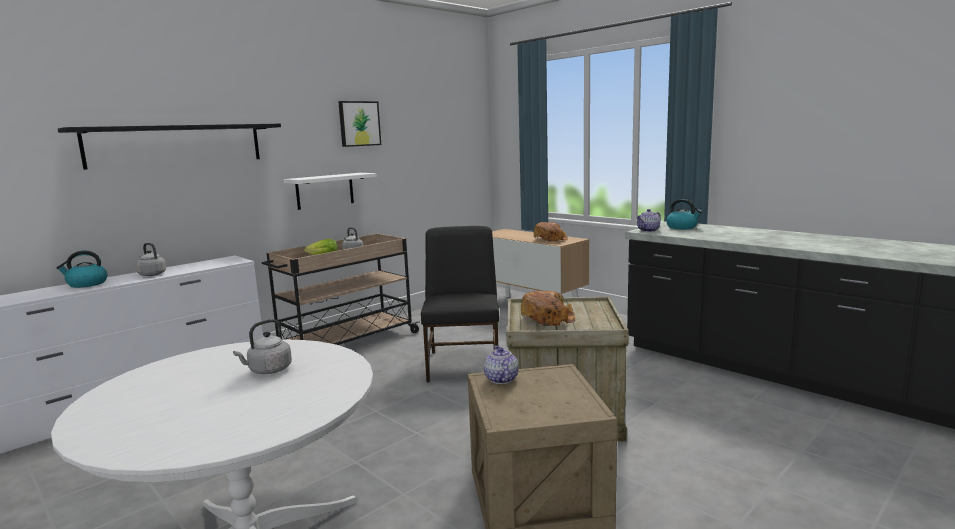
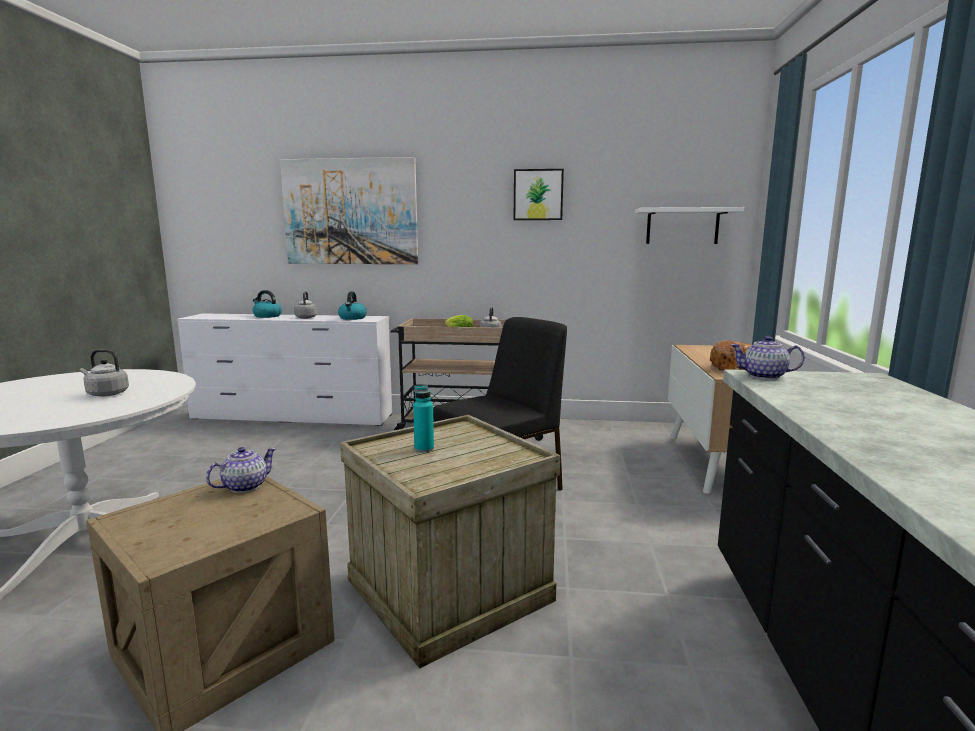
camera: 50 degrees right, 0 degrees up
(176, 145) = (350, 212): black shelf -> picture
(325, 191) = (488, 266): white shelf -> white shelf (682, 226)
(548, 318) = (424, 449): bread -> turquoise bottle
(682, 227) = (850, 387): kettle -> kettle (352, 318)

